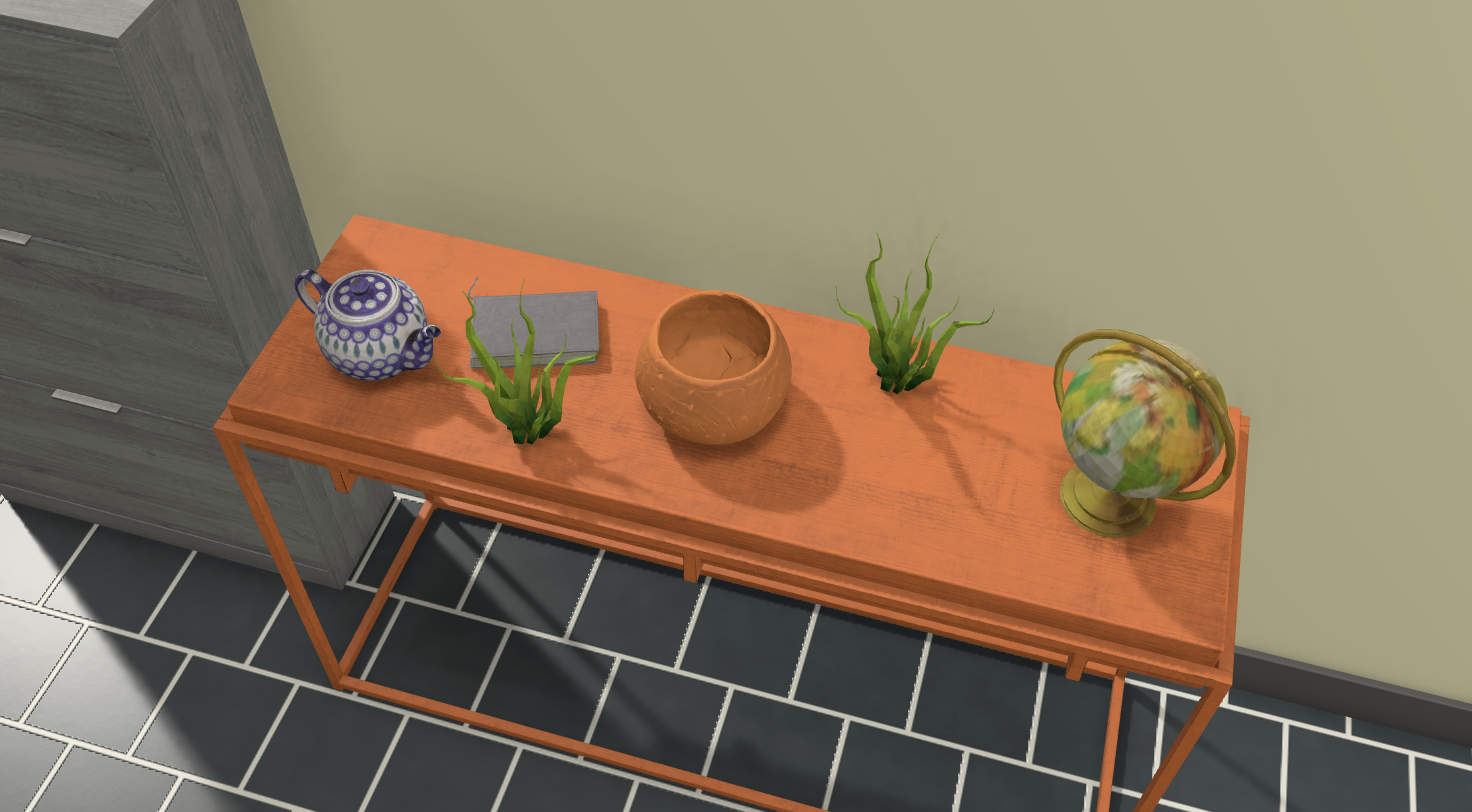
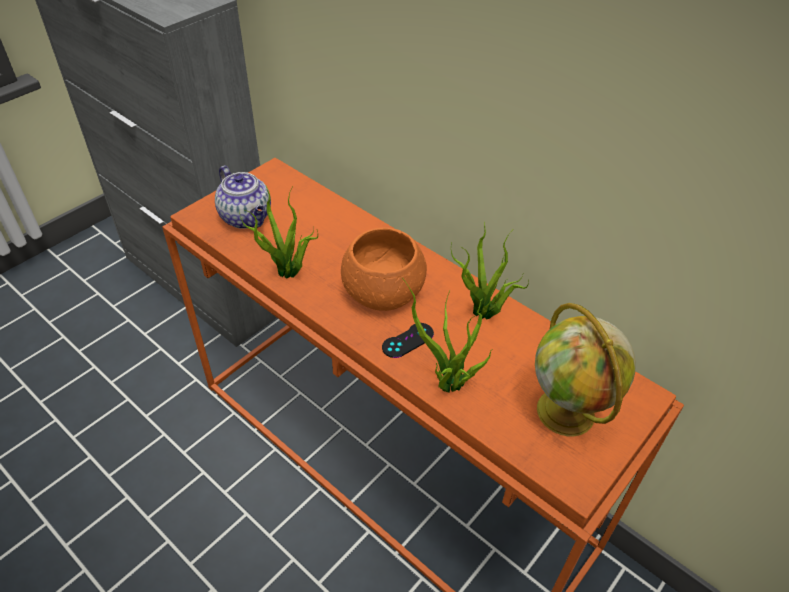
camera: 25 degrees right, 5 degrees down
(536, 331) = (321, 231): grey book -> none
(806, 476) = (408, 340): none -> black game controller
(915, 528) = (448, 386): none -> potted plant

